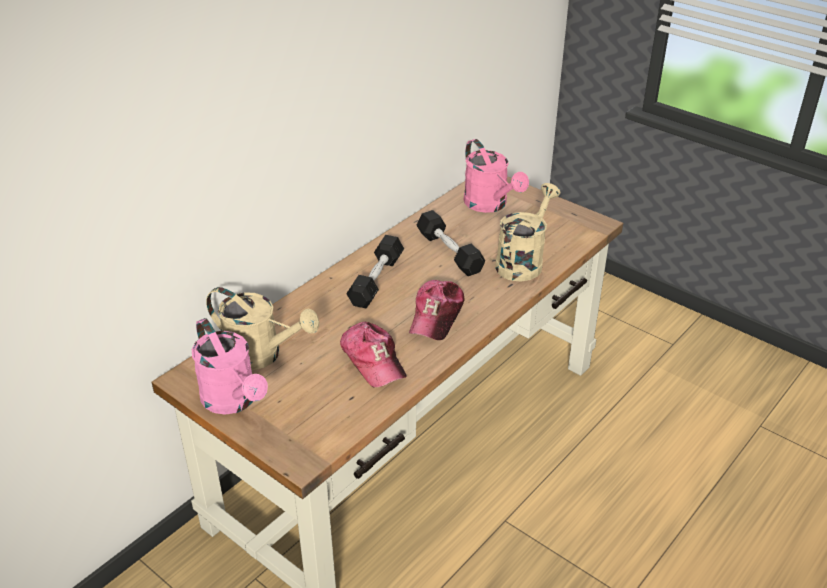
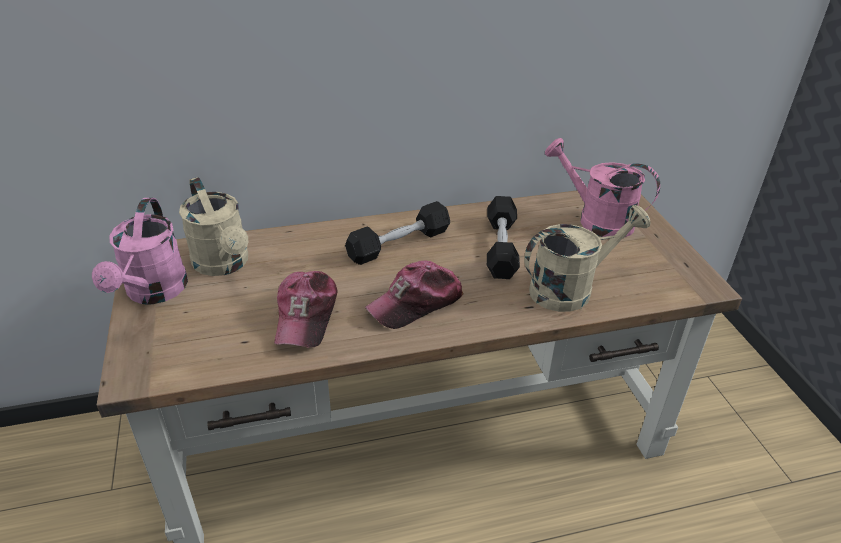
camera: 35 degrees right, 0 degrees up
(490, 205) = (596, 220): pink watering can -> pink watering can turned 120 degrees clockwise

